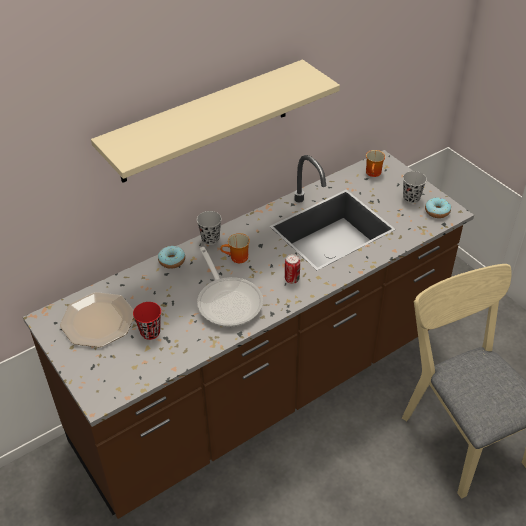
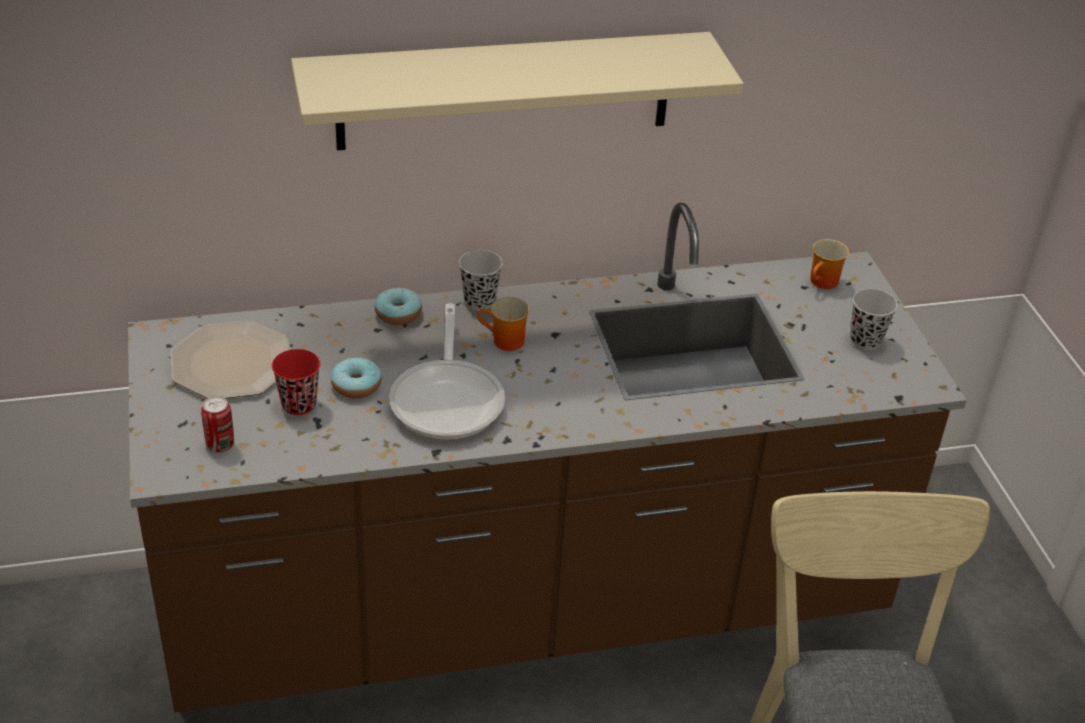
camera: 20 degrees right, 5 degrees down
(292, 279) = (573, 400): can -> can (220, 445)
(437, 211) = (899, 374): donut -> donut (356, 385)

